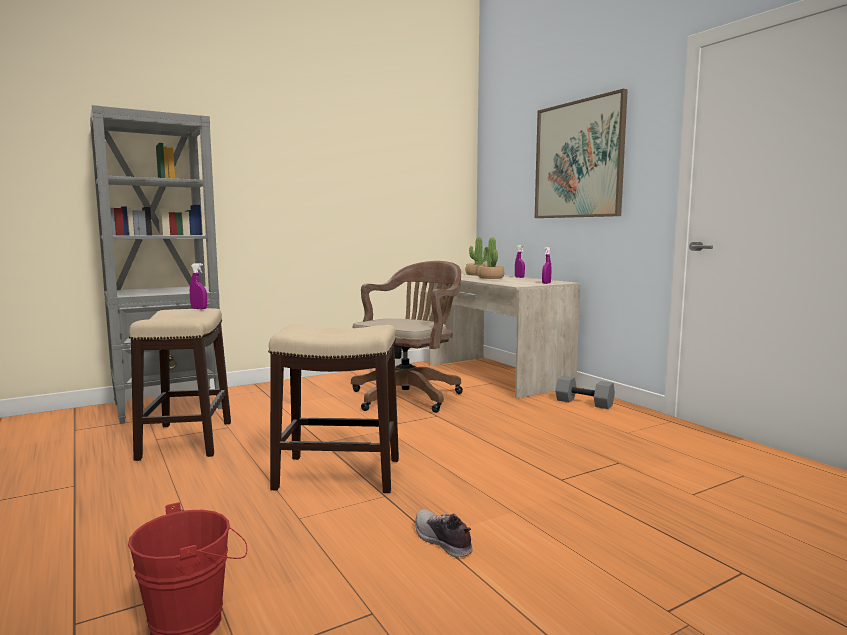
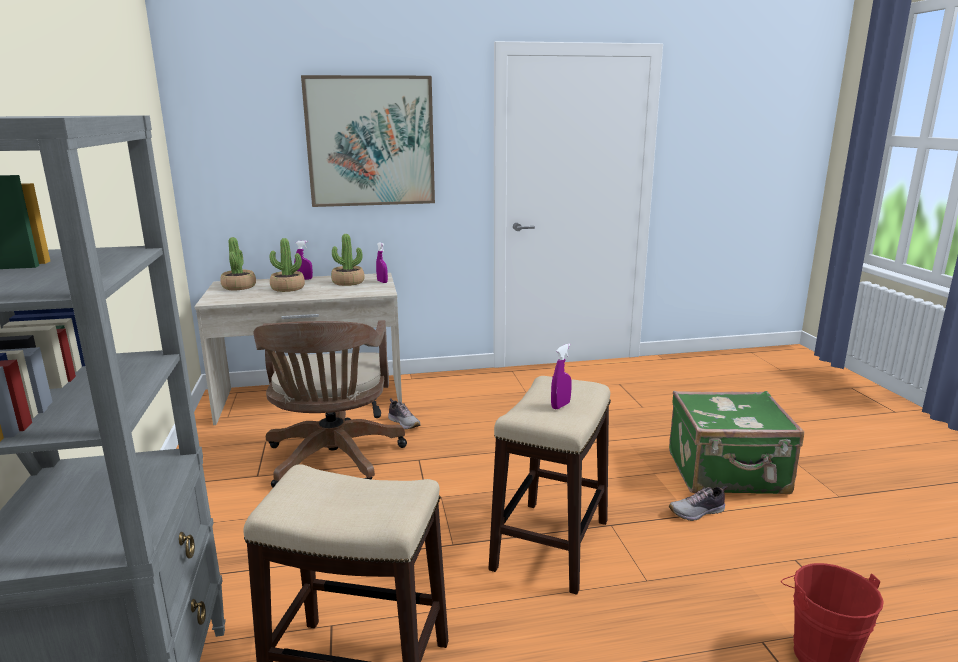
camera: 70 degrees left, 10 degrees up
(199, 309) = (298, 478): purple spray bottle -> purple spray bottle (560, 405)
(409, 396) = (333, 462): brown office chair -> brown office chair turned 150 degrees counterclockwise
(492, 403) = (404, 423): none -> shoe
(529, 281) = (348, 282): none -> potted plant
(564, 562) = (728, 473): none -> green suitcase
(583, 403) = (444, 386): grey dumbbell -> none

